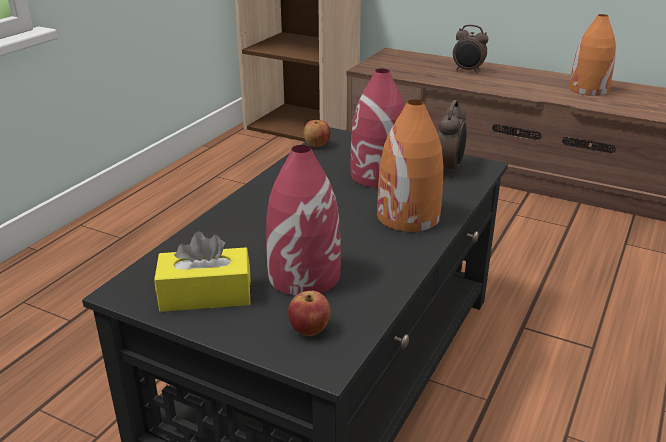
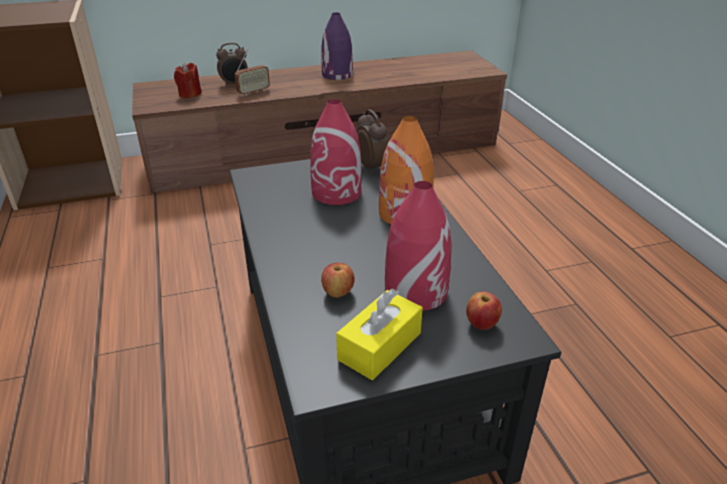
camera: 45 degrees left, 5 degrees up
(317, 145) = (251, 188): apple -> apple (337, 292)
(415, 68) = (190, 94): none -> red candle
(474, 81) = (253, 92): none -> radio
(588, 89) = (337, 75): orange vase -> purple vase

